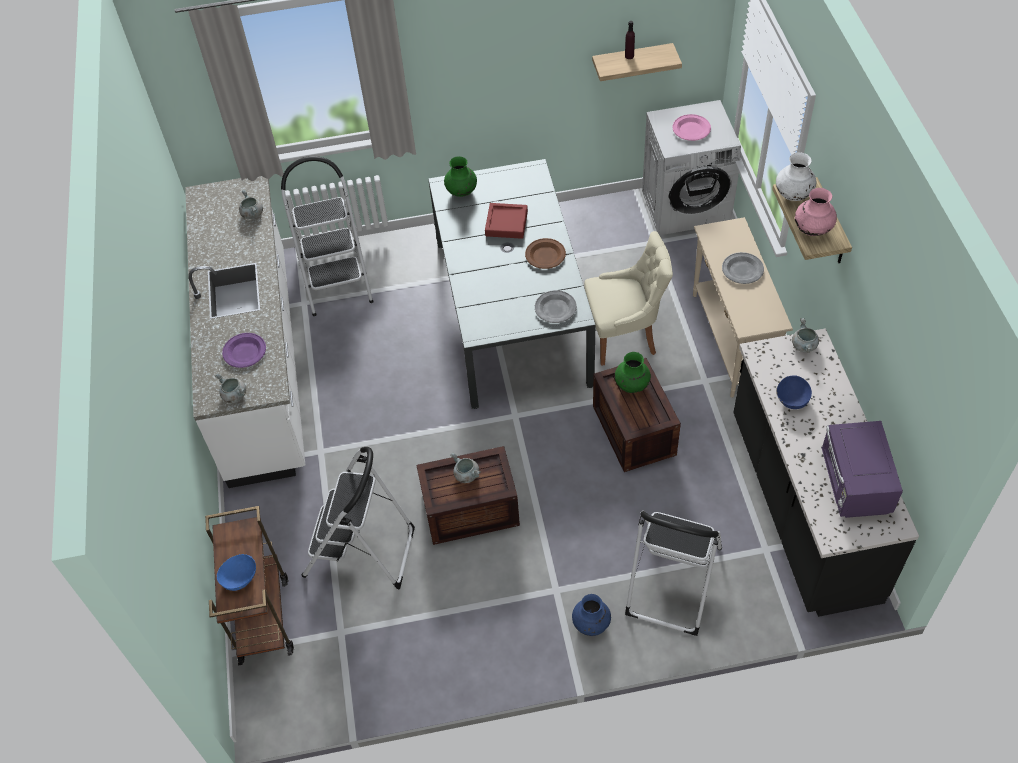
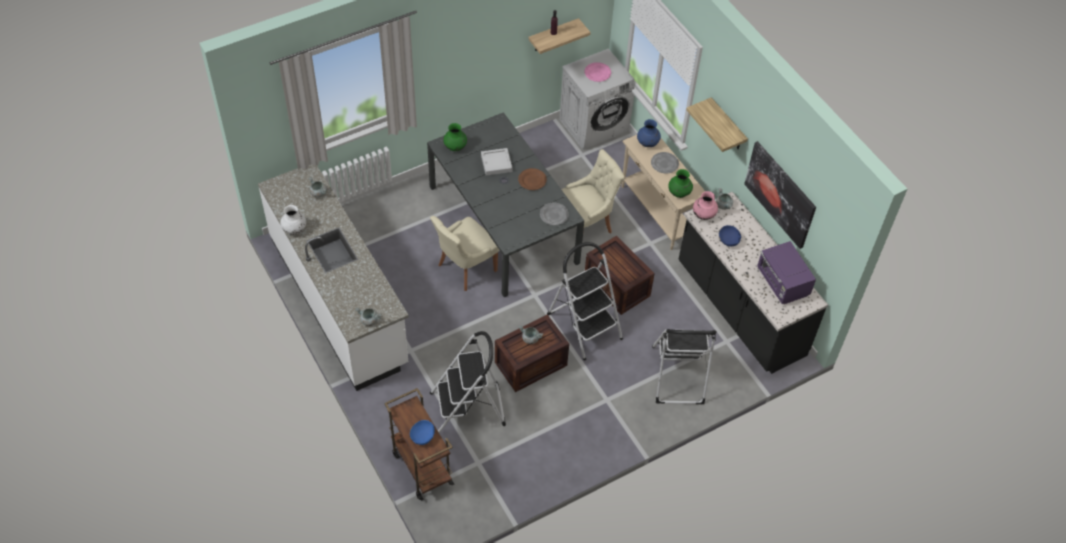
camera: 25 degrees left, 0 degrees up
(244, 352) = (362, 290): purple plate -> none
(336, 277) = (366, 226): step ladder -> step ladder (583, 324)
(438, 359) = (465, 268): none -> beige chair
(506, 223) = (496, 163): red tray -> grey tray
(591, 624) = (637, 414): blue vase -> blue vase (647, 143)
(631, 385) = (614, 256): green vase -> green vase (679, 193)
(793, 195) = (701, 112): white vase -> white vase (294, 229)
(812, 230) = (721, 132): pink vase -> pink vase (703, 215)
(881, 344) = (780, 194): none -> picture

